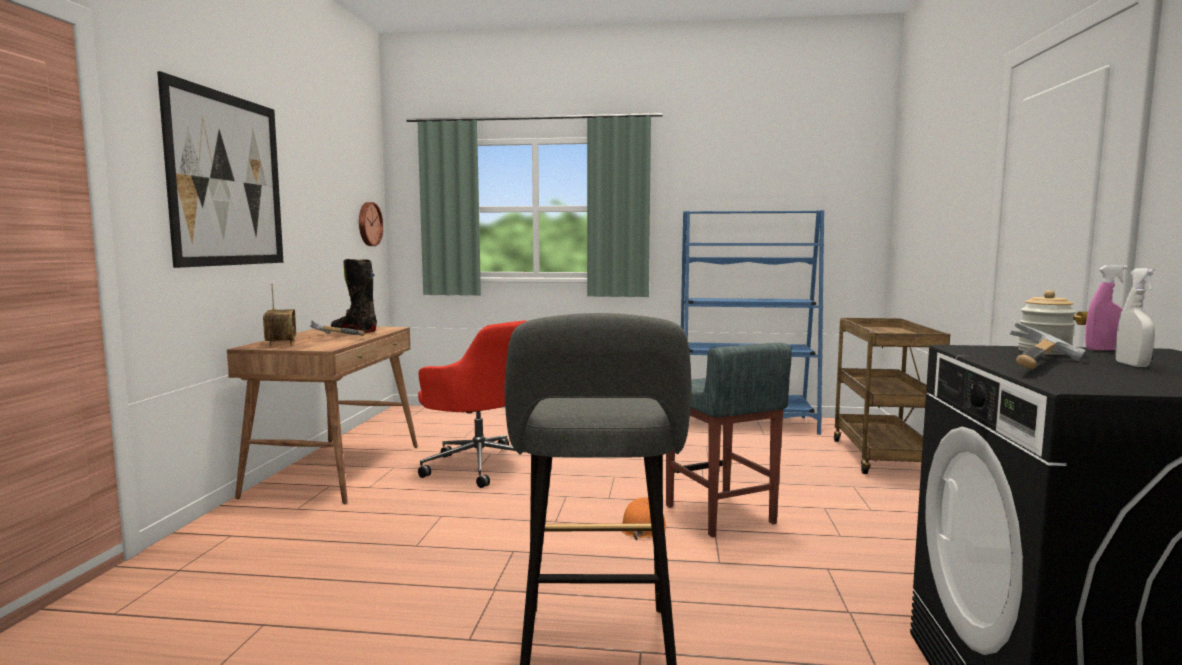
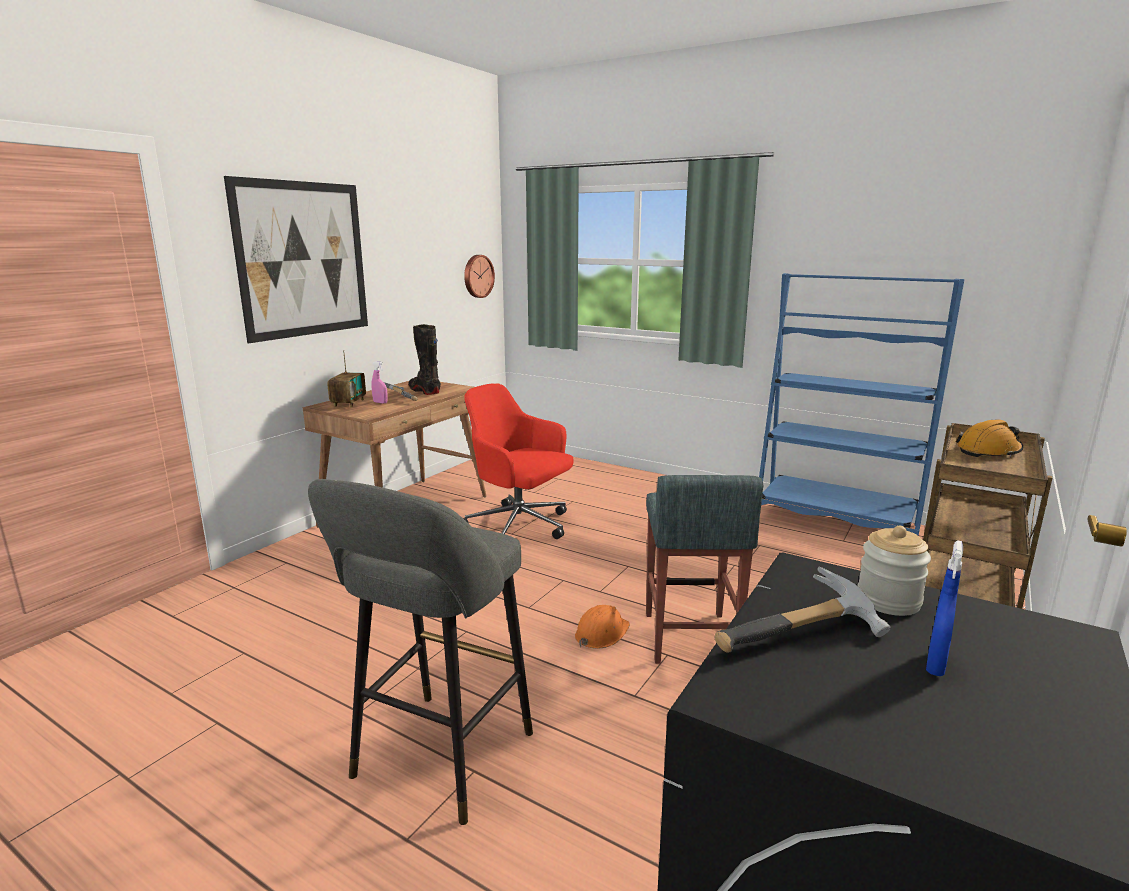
camera: 25 degrees right, 10 degrees up
(479, 465) = (519, 527): red office chair -> red office chair turned 150 degrees clockwise
(880, 331) = (988, 451): none -> orange hard hat
(1103, 349) = (992, 613): pink spray bottle -> pink spray bottle (380, 402)
(1132, 365) = (935, 665): white spray bottle -> blue spray bottle

